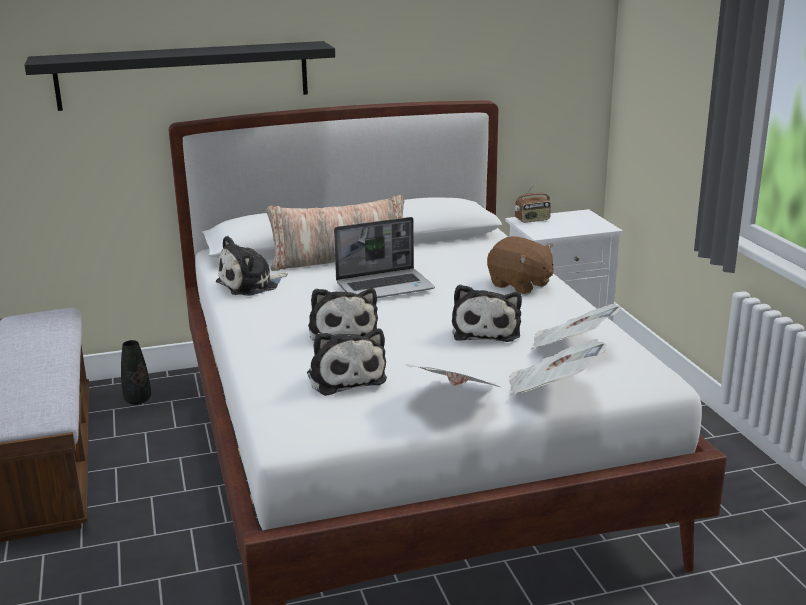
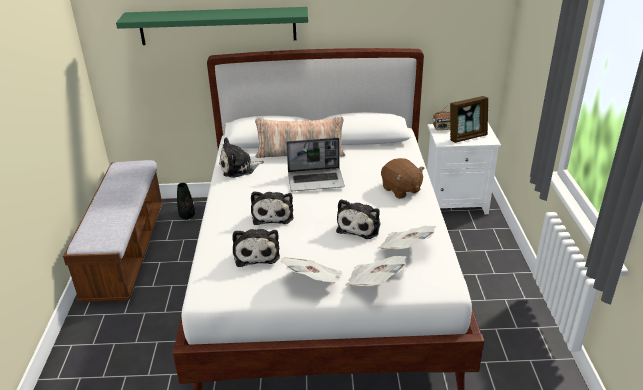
camera: 15 degrees right, 10 degrees up
(184, 75) = (218, 26): black shelf -> green shelf
(571, 226) = (467, 137): none -> picture frame

